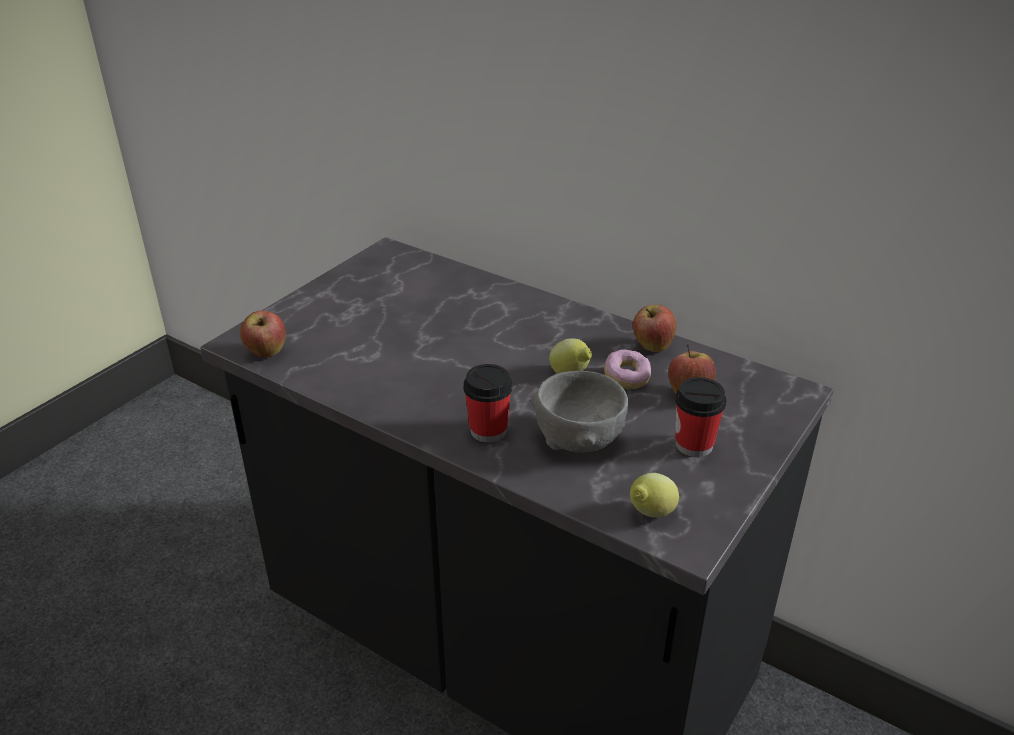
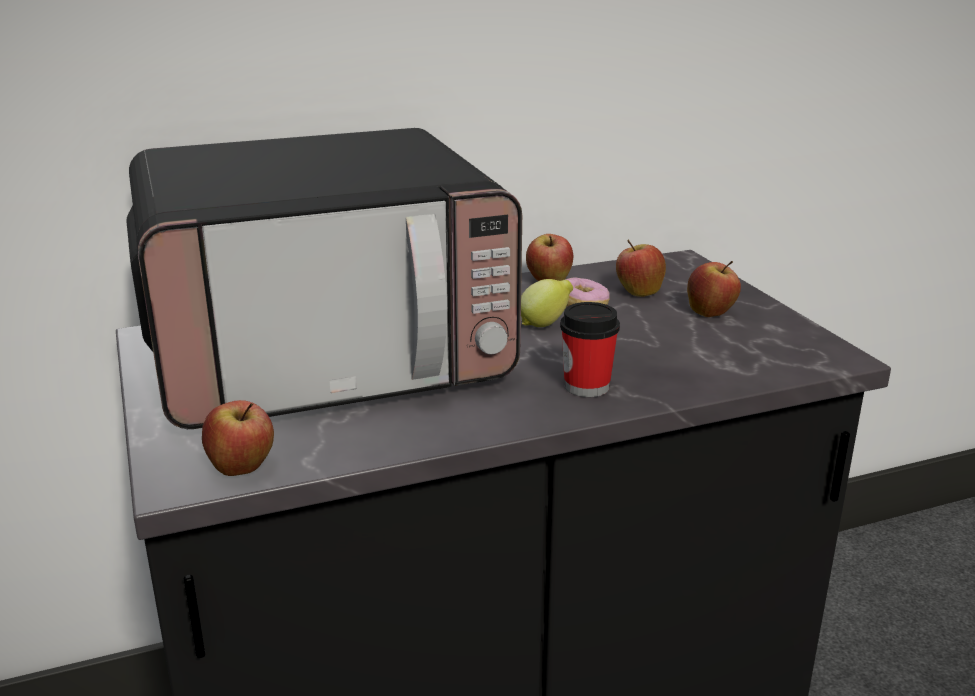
camera: 55 degrees left, 10 degrees down
(426, 315) = (328, 354): none -> microwave
(578, 439) = (650, 352): grey bowl -> none
(650, 514) = (790, 359): lemon -> none
(694, 445) = (711, 313): cup -> apple

